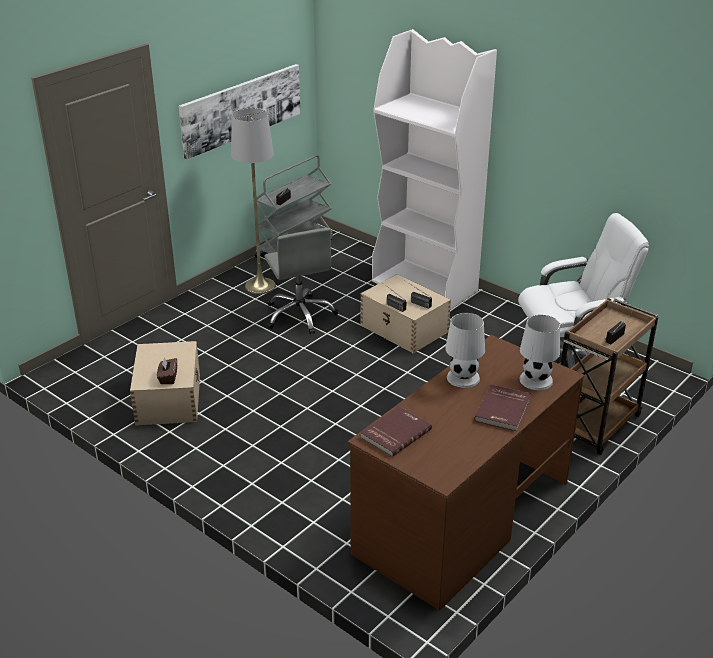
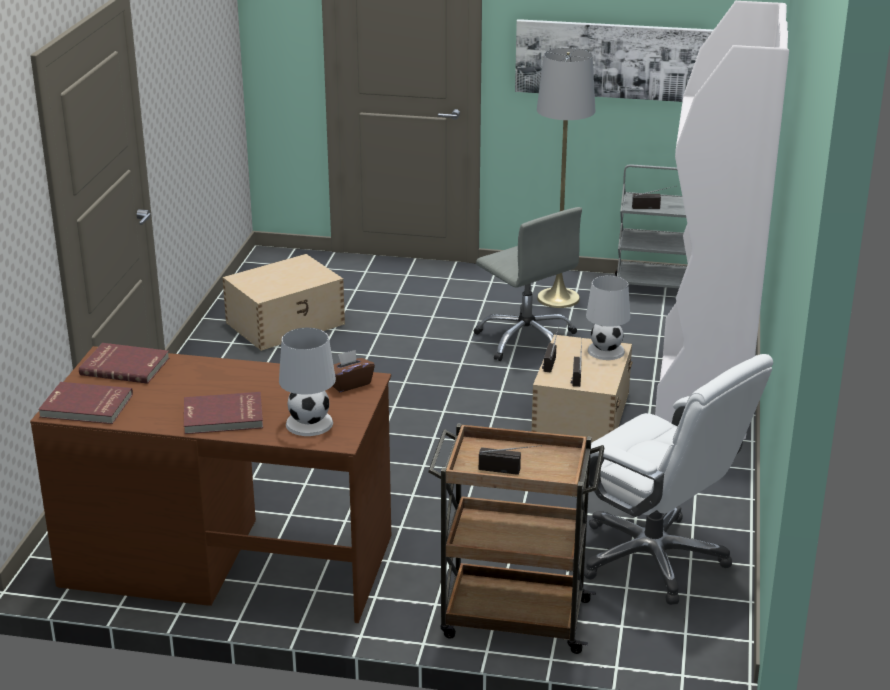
camera: 60 degrees right, 5 degrees down
(168, 378) = (261, 287): brown tissue box -> brown tissue box (349, 384)
(300, 315) = (526, 340): grey office chair -> grey office chair turned 75 degrees counterclockwise
(445, 465) = (86, 407): none -> red book
(462, 378) = (271, 378): white table lamp -> white table lamp (605, 351)

